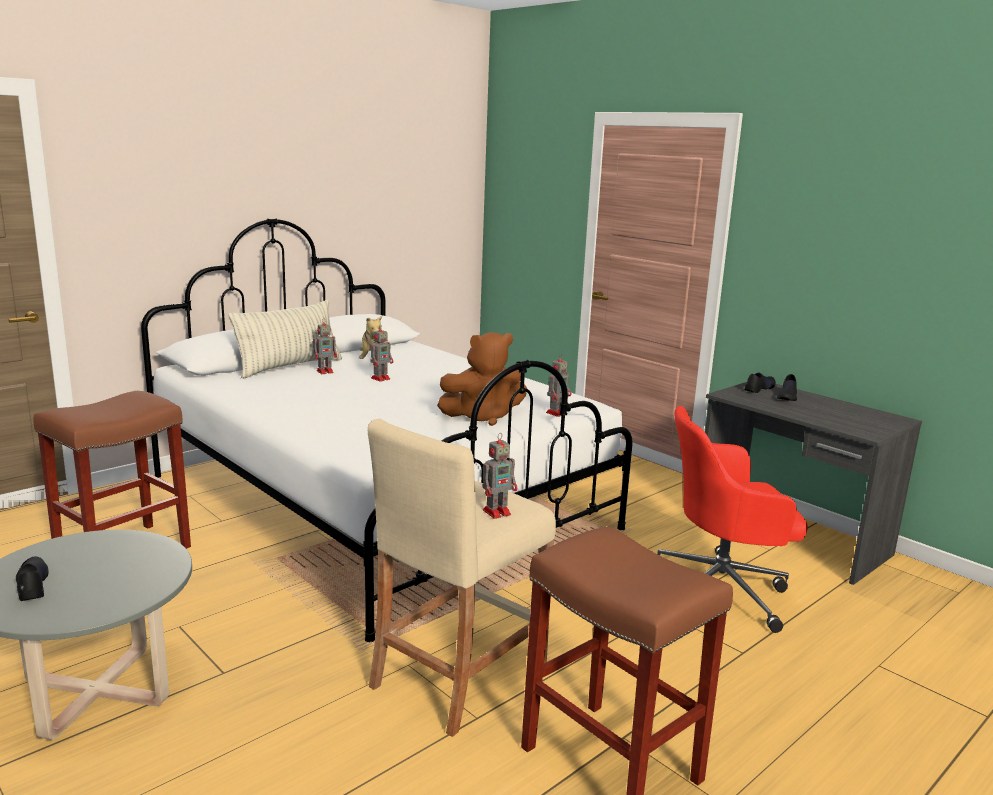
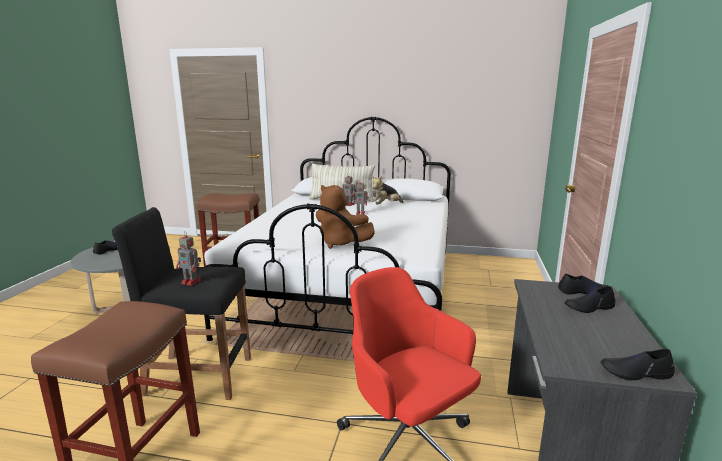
camera: 55 degrees right, 0 degrees up
(458, 675) = (198, 376): beige stool -> black stool
(557, 413) = (384, 255): toy robot -> none
(891, 422) = (635, 373): none -> black shoe

